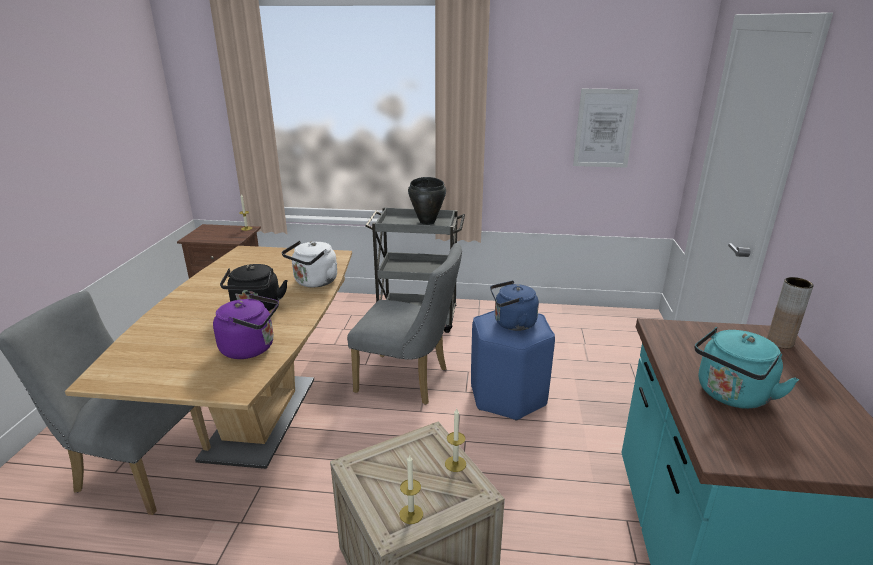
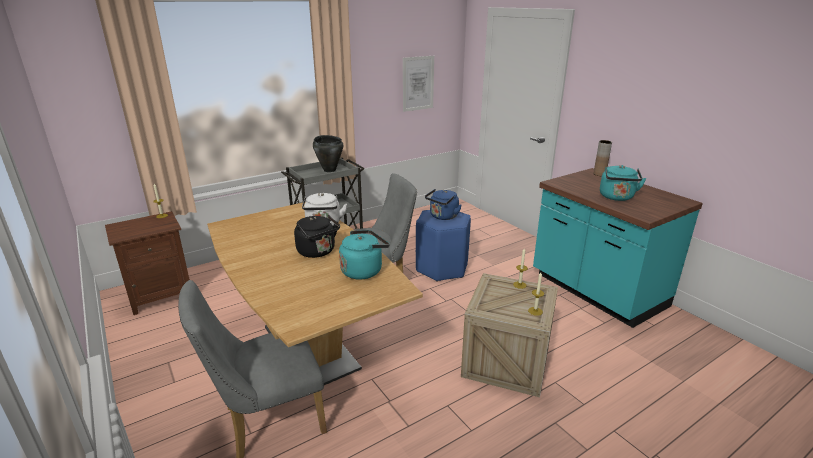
camera: 40 degrees left, 0 degrees up
(251, 348) = (363, 270): purple kettle -> turquoise kettle

